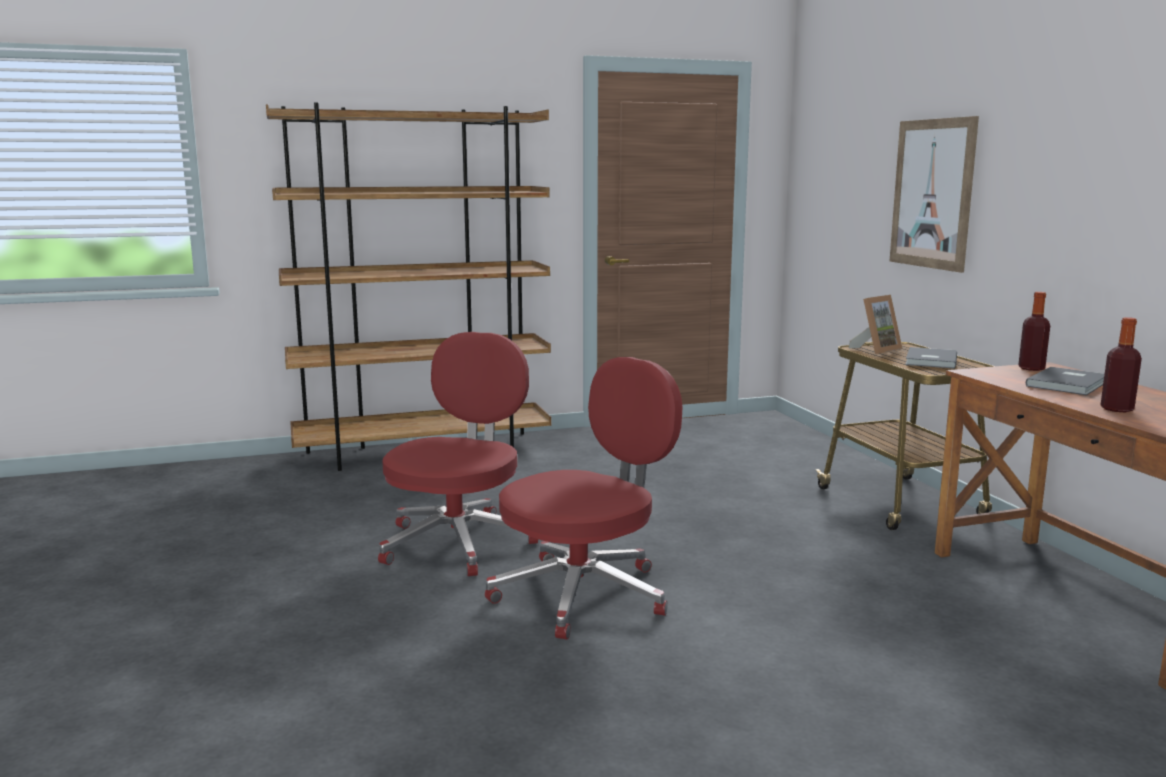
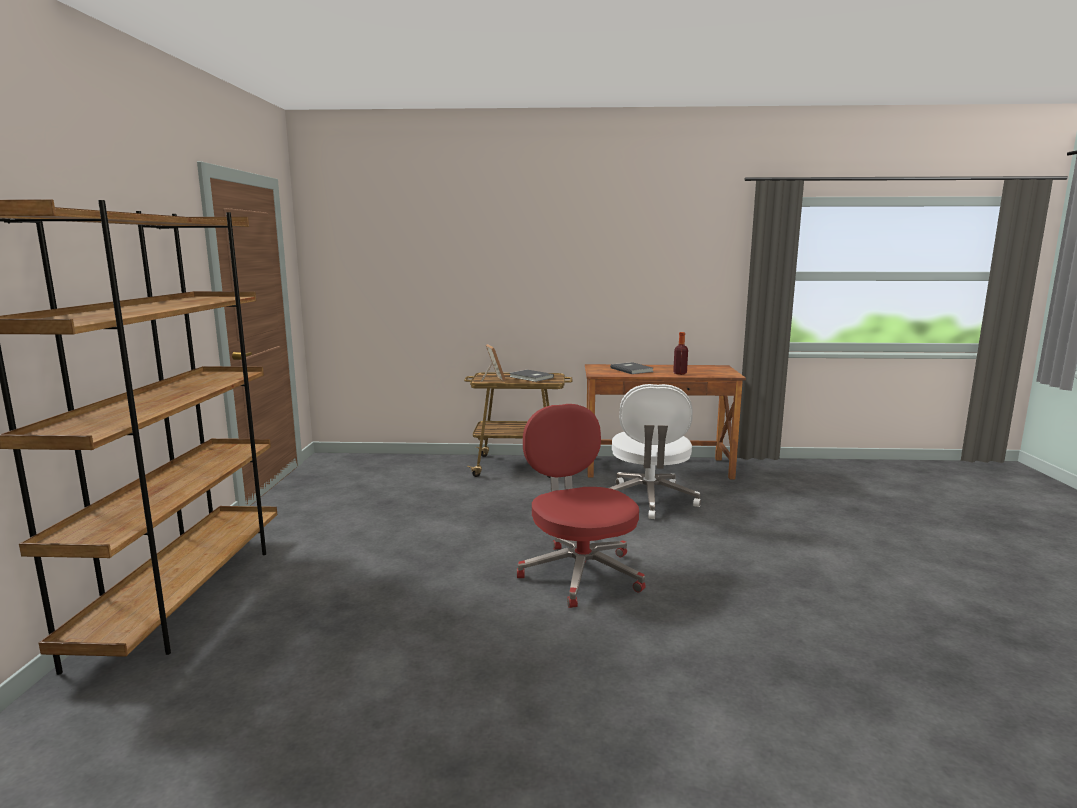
camera: 70 degrees left, 0 degrees up
(458, 542) = (451, 606): red office chair -> none
(905, 612) = (649, 500): none -> white office chair
(932, 194) = (475, 280): picture -> none
(1031, 368) = (597, 368): bottle -> none

